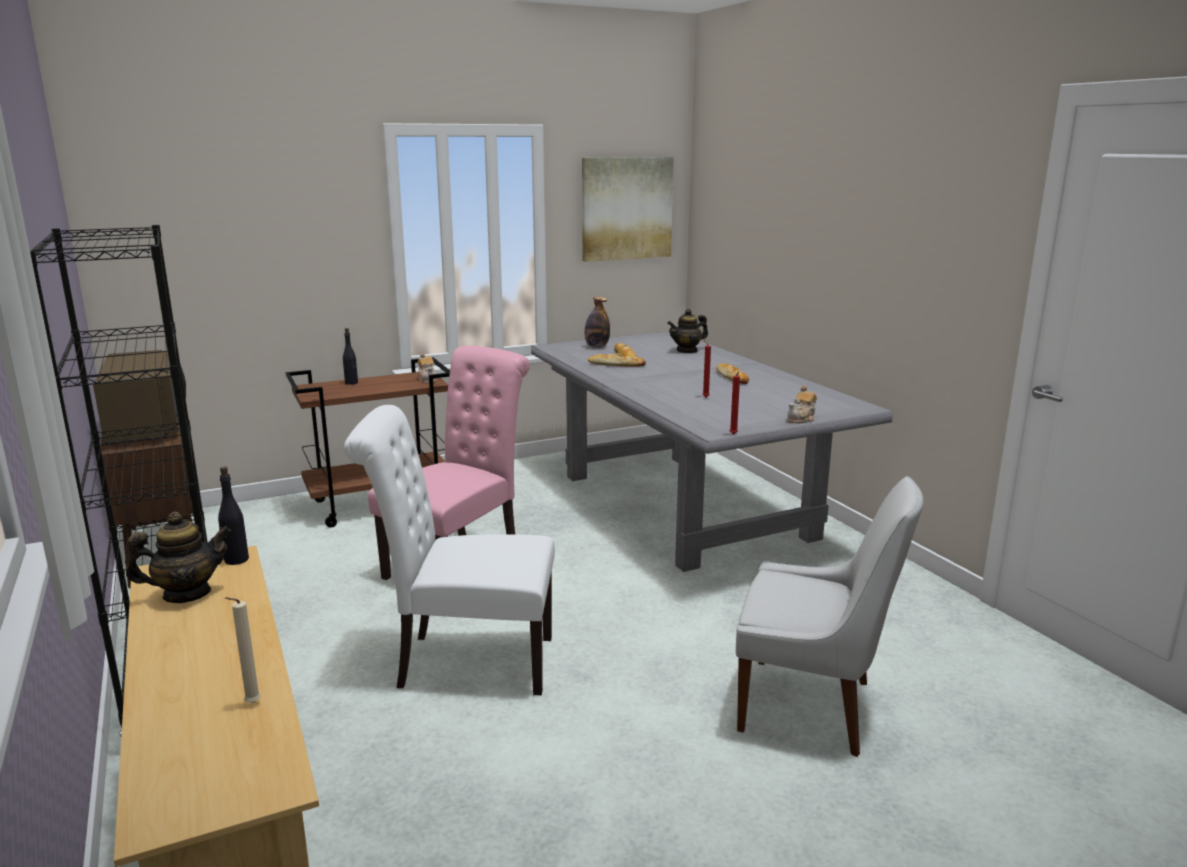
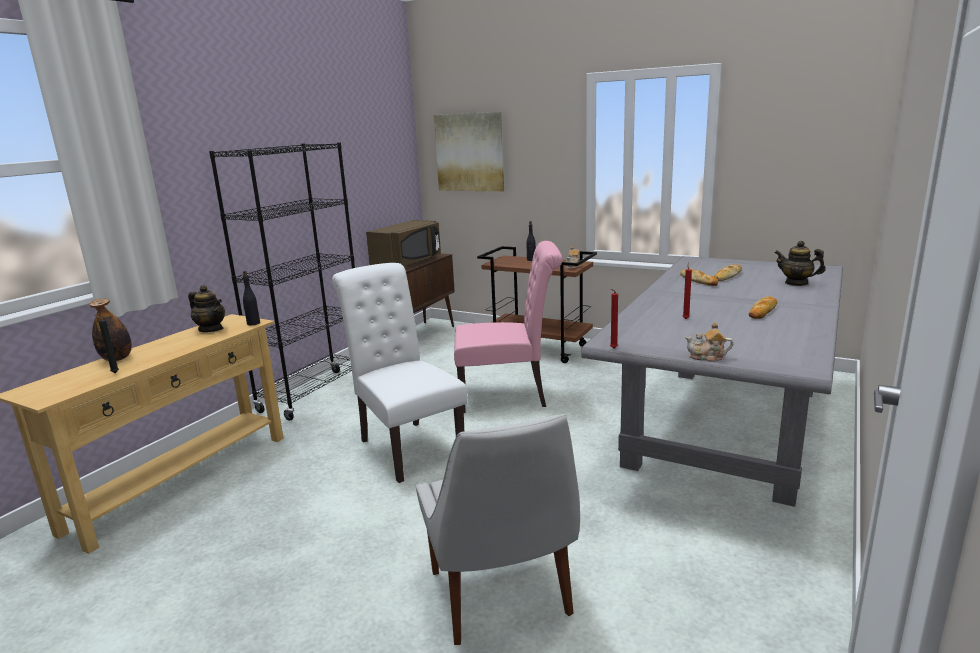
camera: 55 degrees right, 0 degrees up
(250, 704) = (114, 373): beige candle -> black candle
(597, 347) = (727, 265): bottle -> bottle (117, 359)
(626, 208) = (807, 139): picture -> picture (470, 152)

